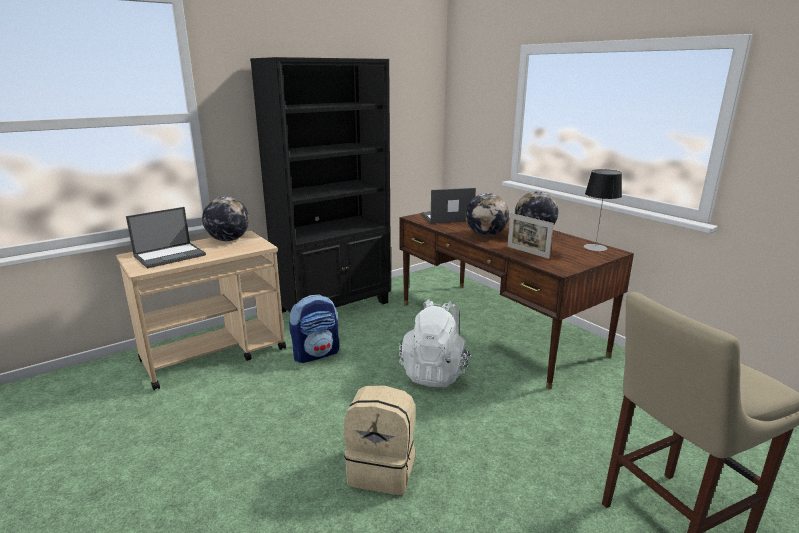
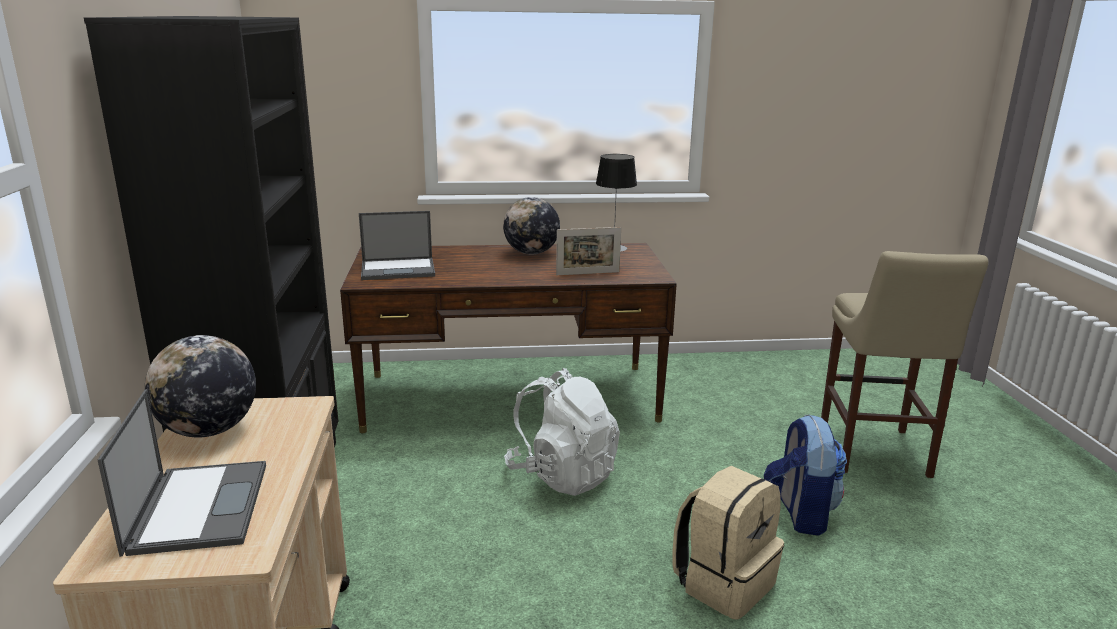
camera: 60 degrees left, 0 degrees up
(316, 354) = (403, 556): backpack -> backpack (800, 513)
(446, 217) = (399, 269): laptop -> laptop turned 120 degrees counterclockwise
(485, 235) = (502, 272): globe -> none

